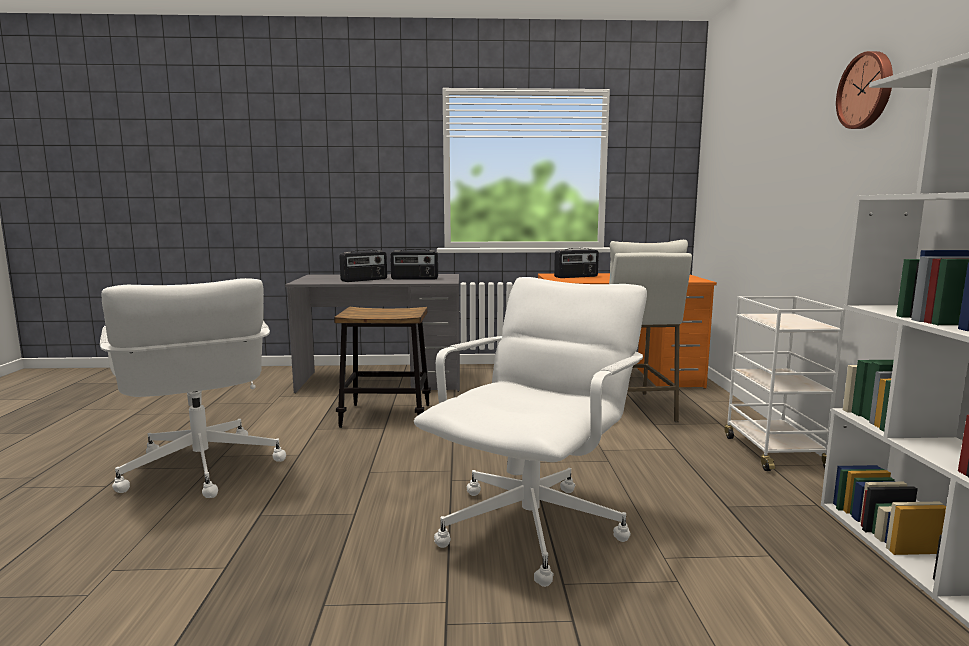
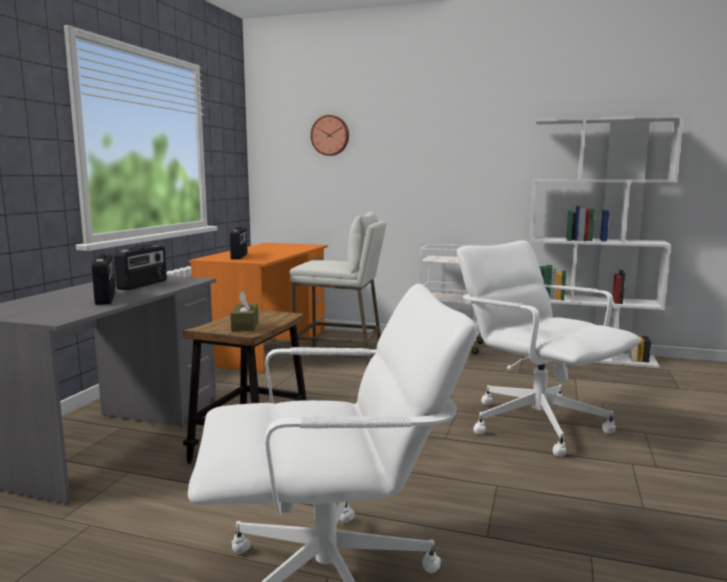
camera: 70 degrees left, 0 degrees up
(367, 312) = (245, 326): none -> brown tissue box
(867, 91) = (474, 116): wall clock -> wall clock (330, 135)

